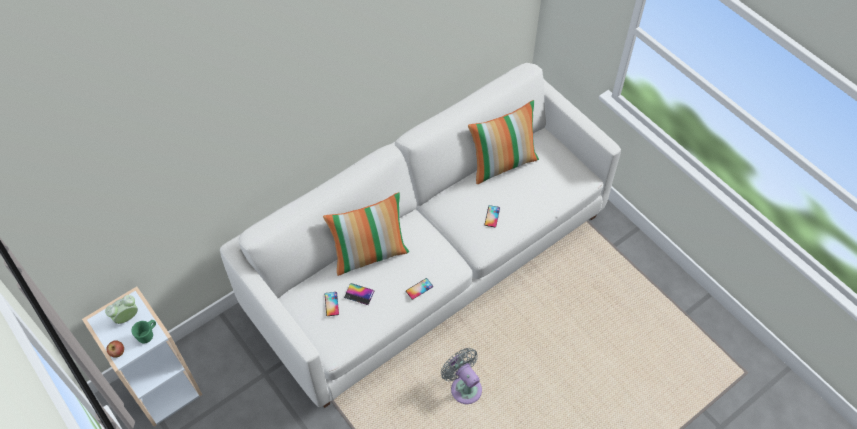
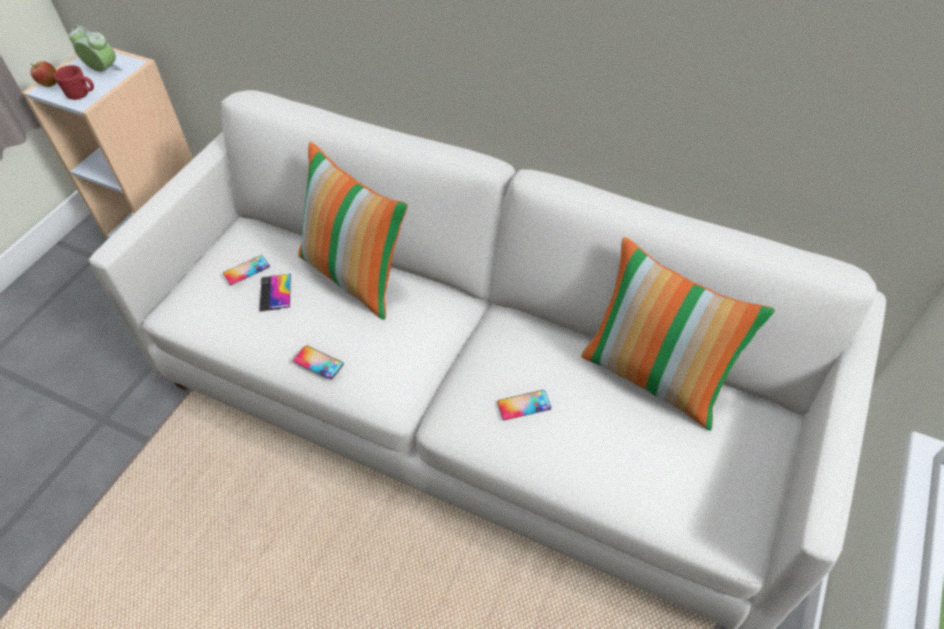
camera: 65 degrees right, 5 degrees down
(148, 335) = (82, 95): green mug -> red mug
(464, 387) = (272, 555): grey fan -> none

